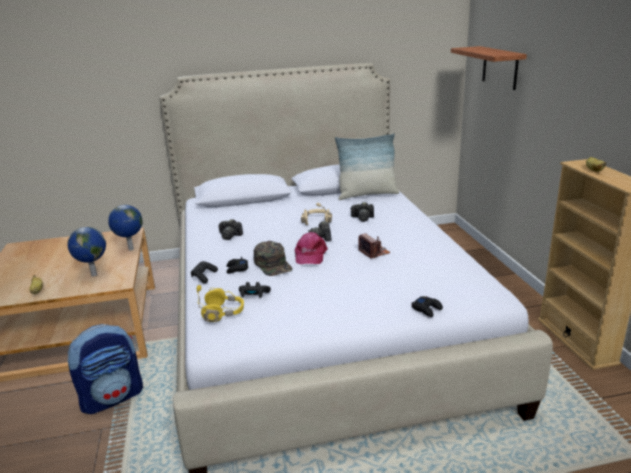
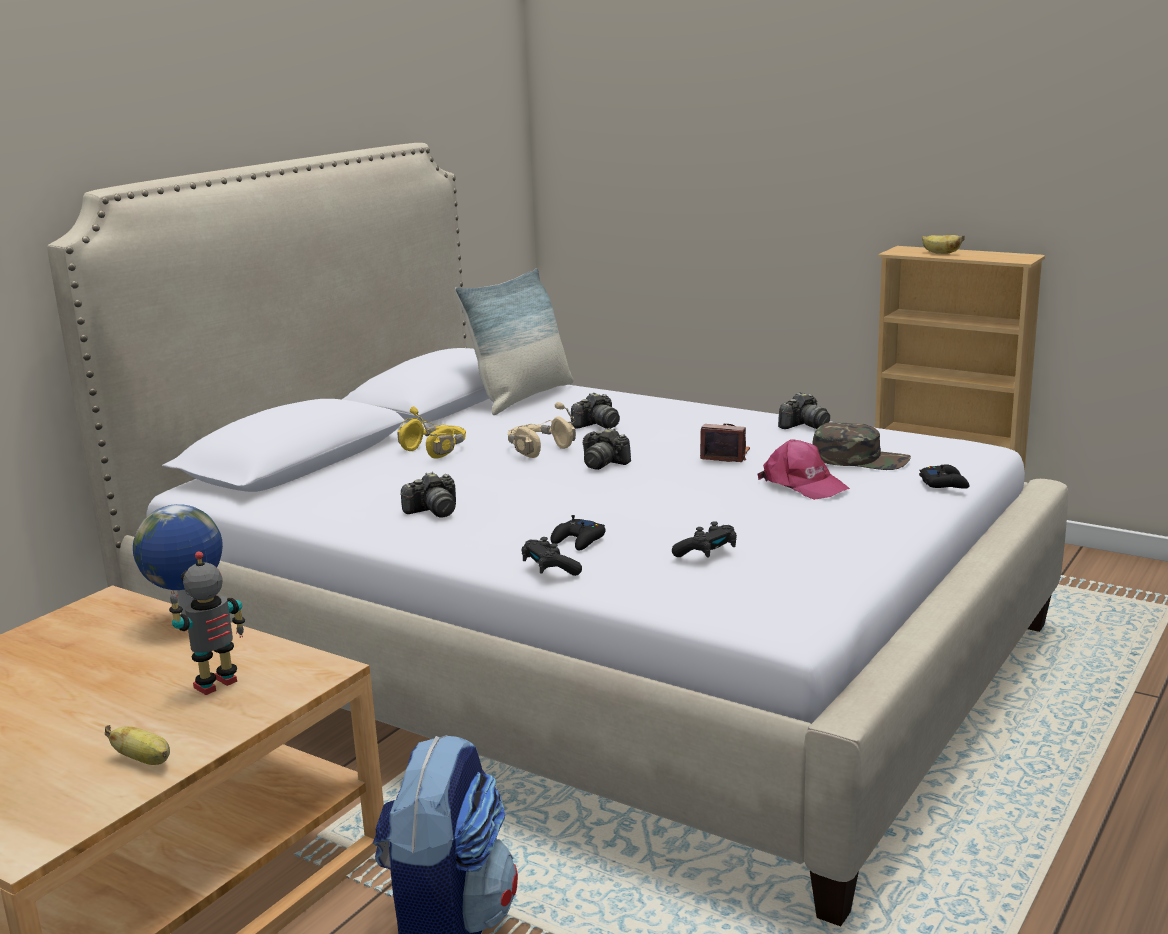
camera: 45 degrees left, 5 degrees down
(93, 275) = (217, 685): globe -> toy robot
(223, 313) = (719, 589): yellow headphones -> yellow headphones (436, 450)
(273, 264) = (628, 513): green cap -> green cap (860, 459)
(310, 255) = (648, 486): pink cap -> pink cap (803, 484)
(443, 250) = (804, 425): none -> camera
(500, 67) = (642, 135): shelf -> none

